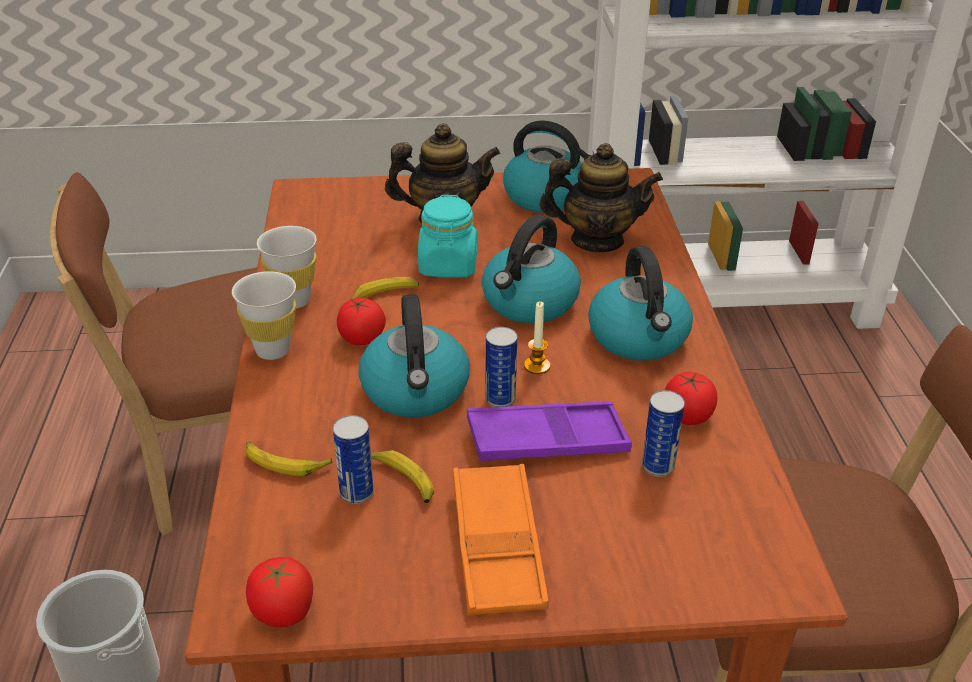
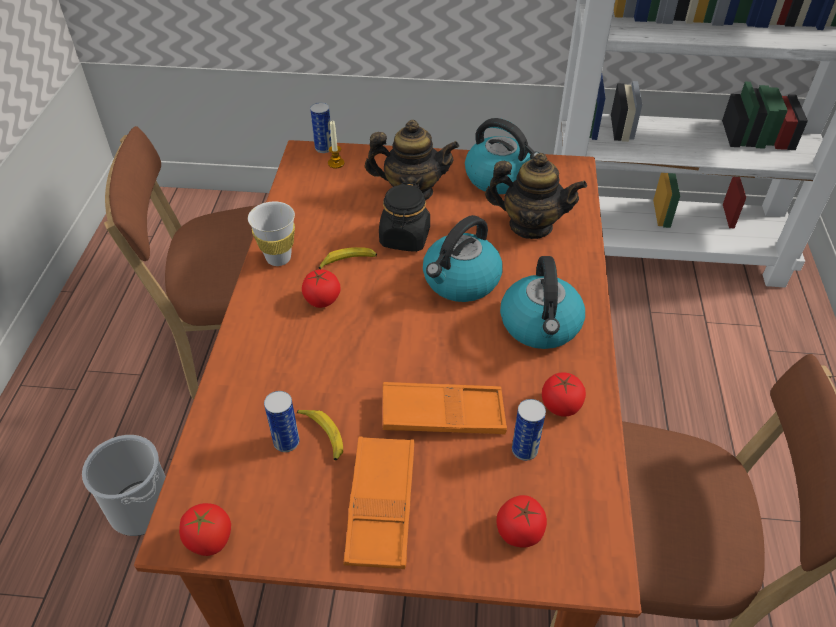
camera: 10 degrees right, 10 degrees up
(273, 350) = (252, 303): white cup -> none
(286, 463) = (240, 408): banana -> none
(416, 391) = (352, 355): kettle -> none
(448, 266) = (405, 238): turquoise jar -> black jar
(500, 399) = (415, 370): can -> can (323, 148)
(537, 366) = (452, 343): candle -> candle (336, 163)
(547, 441) = (443, 414): purple tray -> orange tray
(677, 551) = (520, 531): none -> tomato

